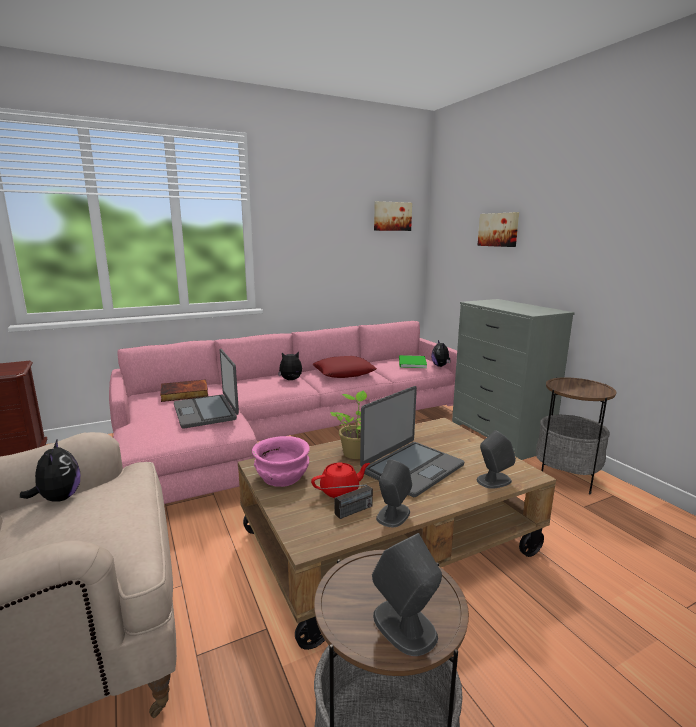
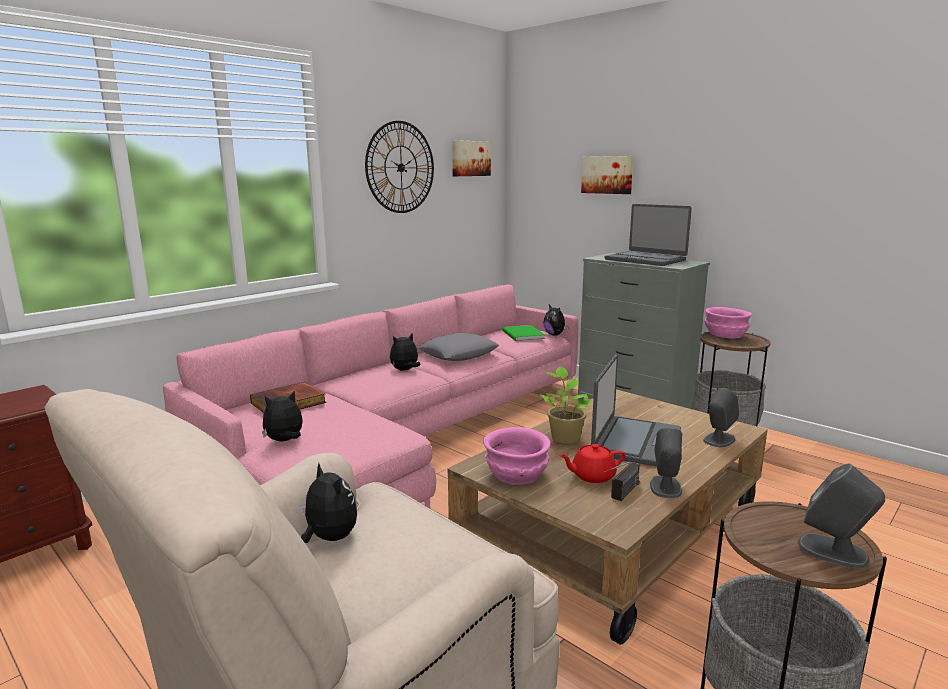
camera: 20 degrees left, 0 degrees up
(152, 420) = (285, 441): none -> plush toy
(206, 412) = (347, 420): laptop -> laptop (645, 260)
(324, 222) = (400, 167): none -> wall clock
(340, 491) = (592, 476): red teapot -> red teapot turned 150 degrees counterclockwise
(344, 372) = (458, 354): red pillow -> grey pillow
(573, 382) = (725, 335): none -> pink bowl

